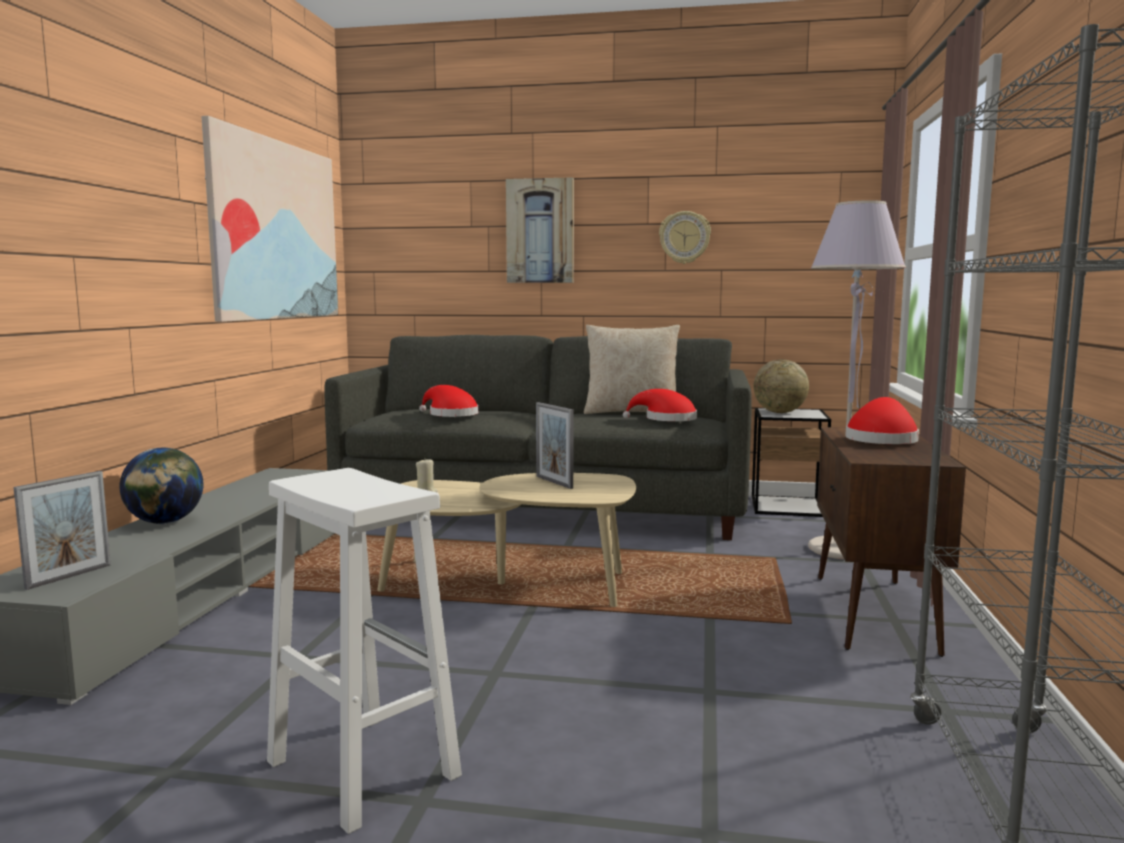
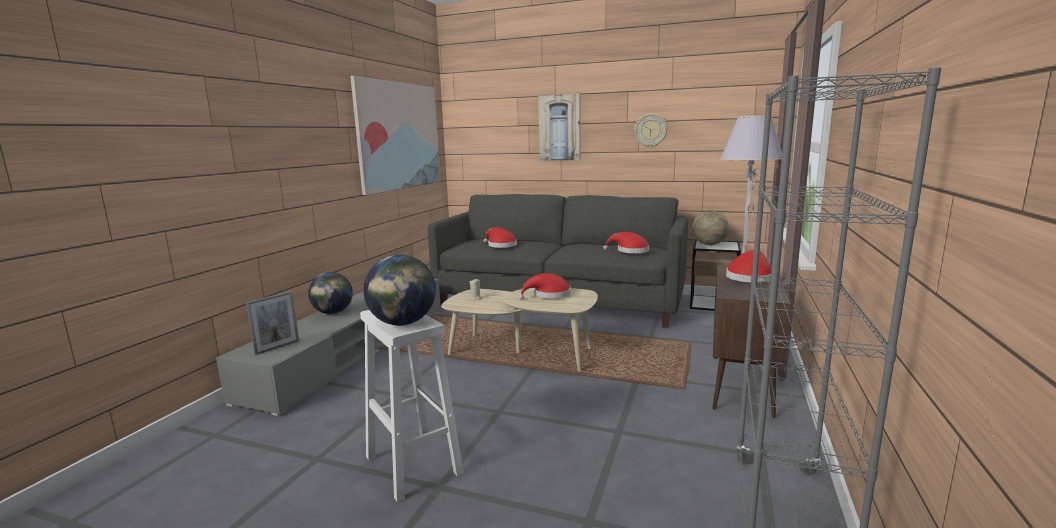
camera: 10 degrees right, 5 degrees up
(362, 493) = (403, 323): none -> globe
(554, 482) = (548, 295): picture frame -> red hat
(631, 413) = (611, 244): beige pillow -> none

